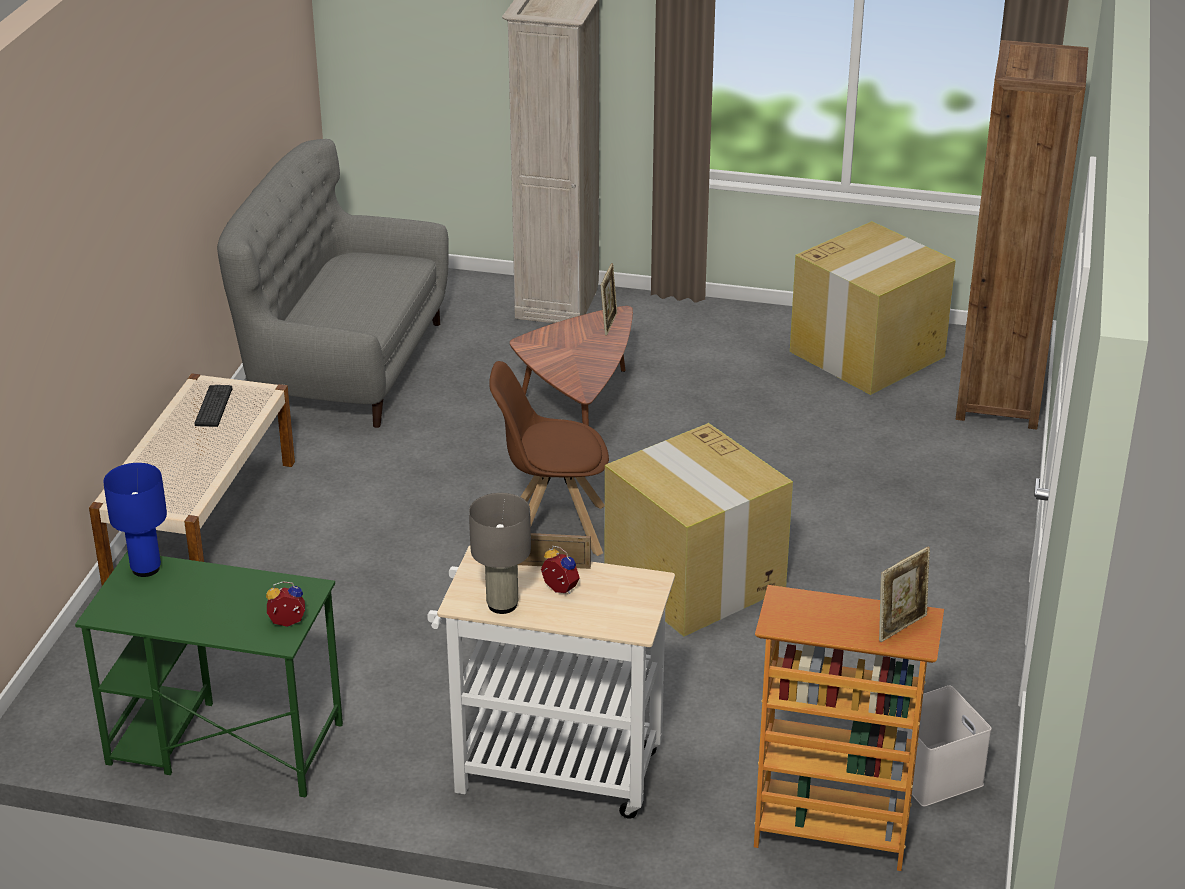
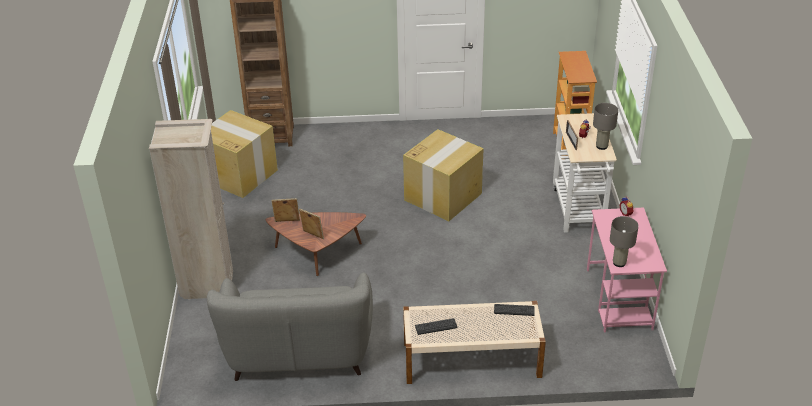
camera: 105 degrees left, 5 degrees up
(147, 568) = (619, 262): blue table lamp -> grey table lamp
(189, 491) = (514, 310): none -> keyboard
(223, 744) = (619, 299): green desk -> pink desk
(552, 529) = (424, 242): brown chair -> none
(901, 626) = (573, 57): picture frame -> picture frame (312, 235)
(935, 773) = (526, 130): white storage box -> none

